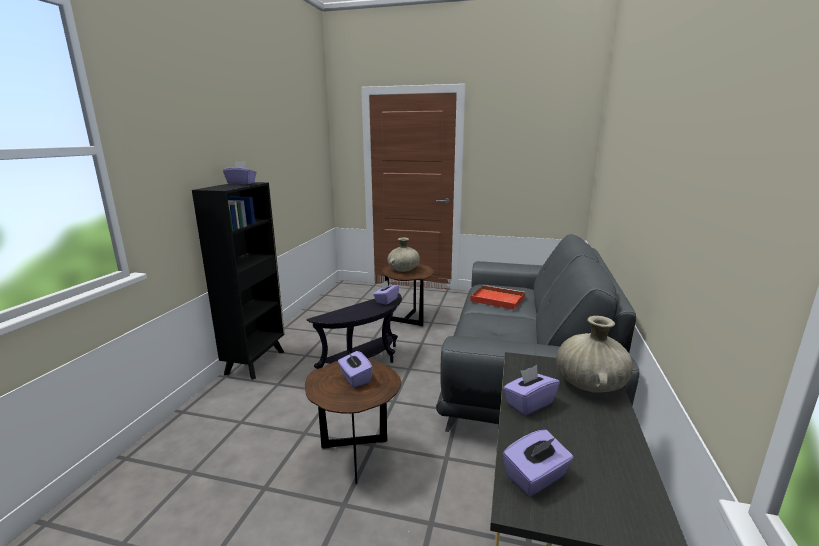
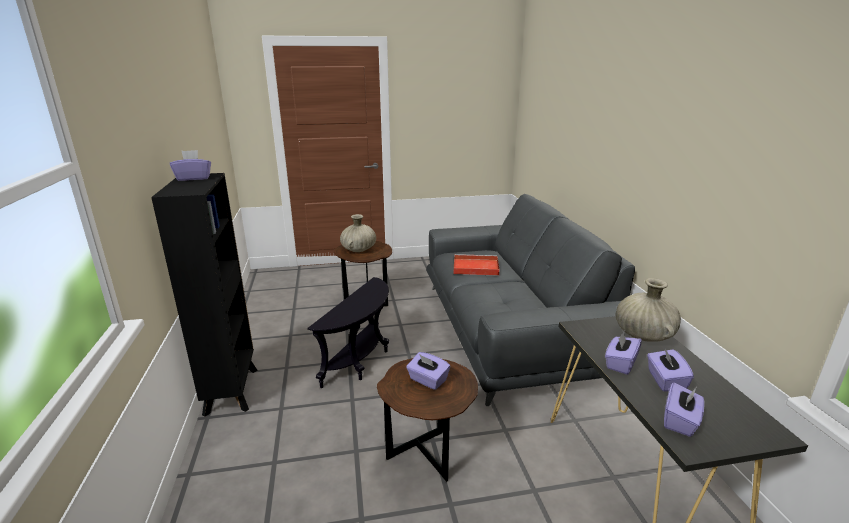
camera: 25 degrees left, 5 degrees up
(386, 300) = (373, 289): purple tissue box -> purple tissue box (665, 381)

